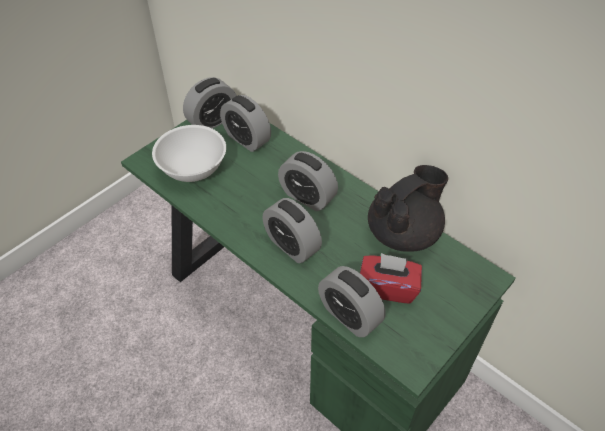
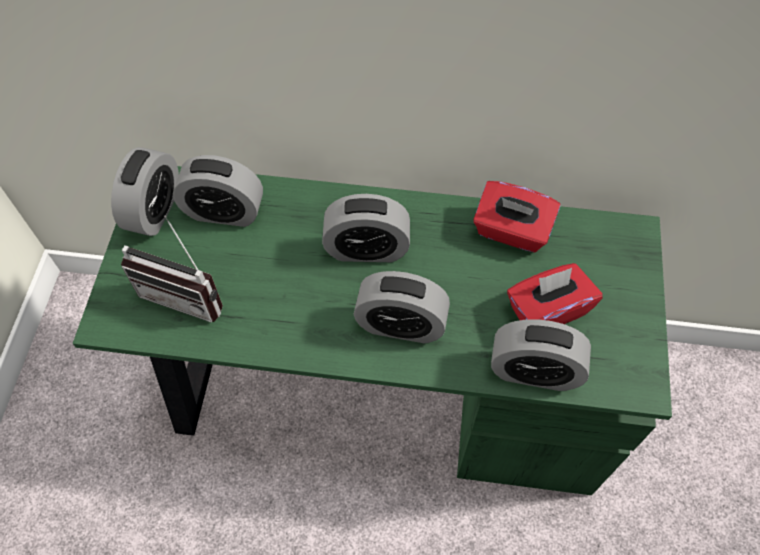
camera: 35 degrees left, 10 degrees up
(193, 168) = (187, 294): white bowl -> radio
(404, 233) = (511, 231): black teapot -> red tissue box

